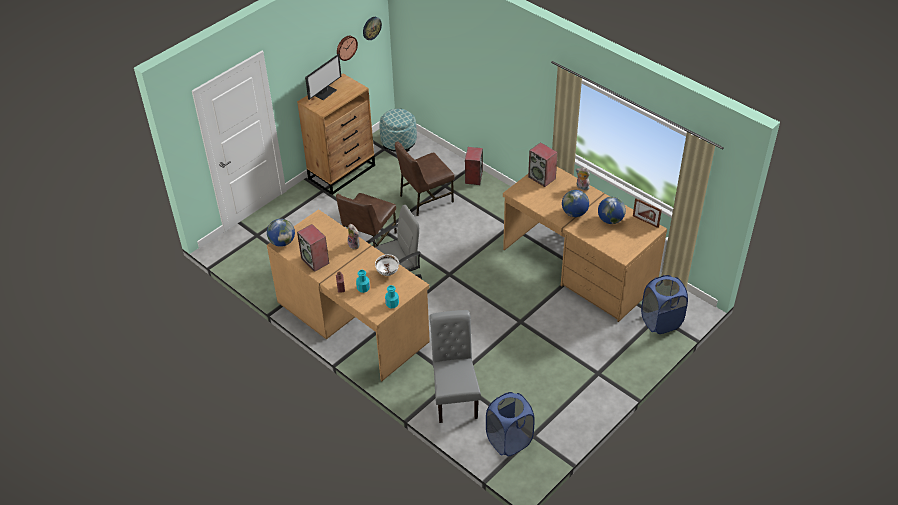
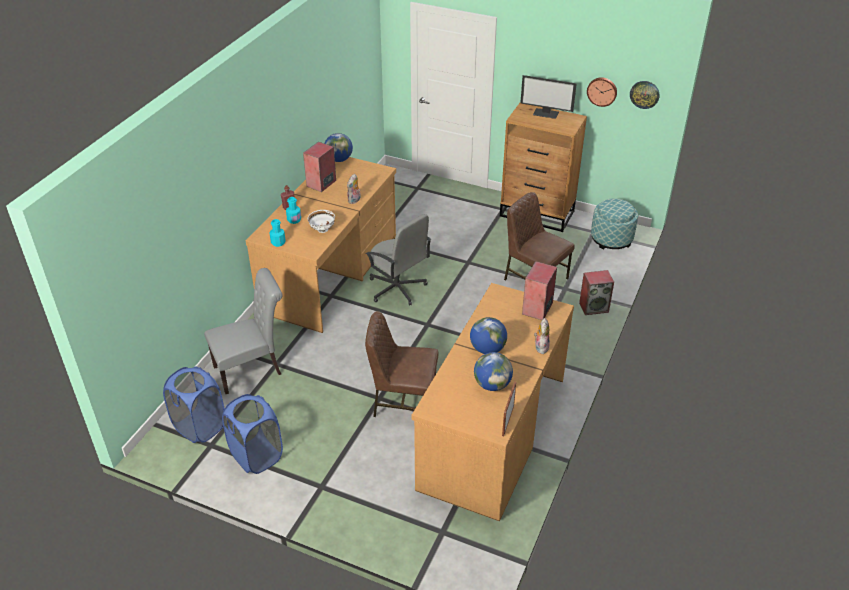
camera: 70 degrees right, 5 degrees down
(368, 240) = (447, 256): brown chair -> brown chair (403, 401)
(661, 321) = (434, 537): blue laundry basket -> blue laundry basket (257, 456)

